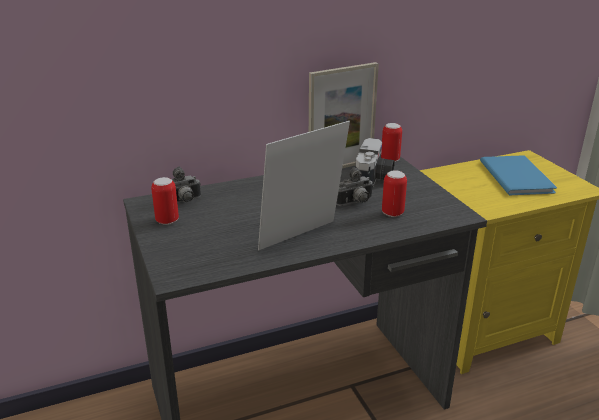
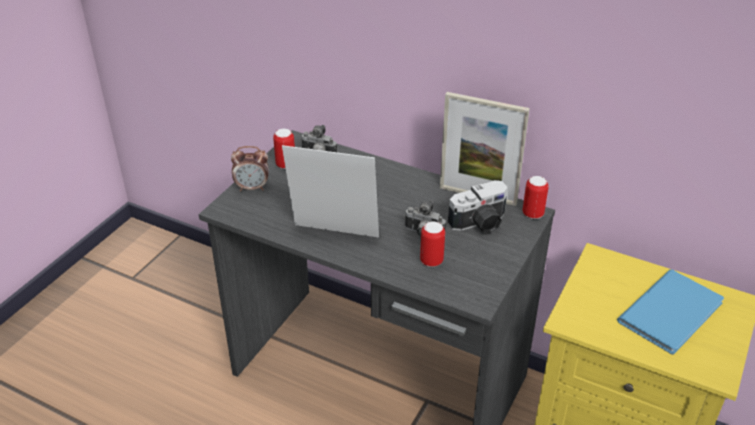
camera: 50 degrees right, 10 degrees up
(169, 249) = (252, 187): none -> alarm clock

